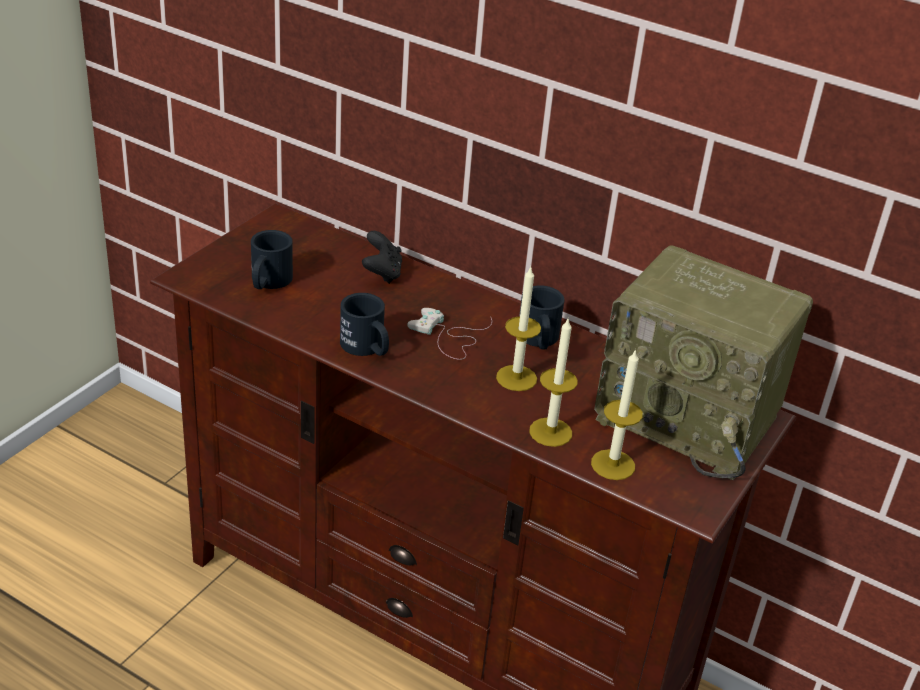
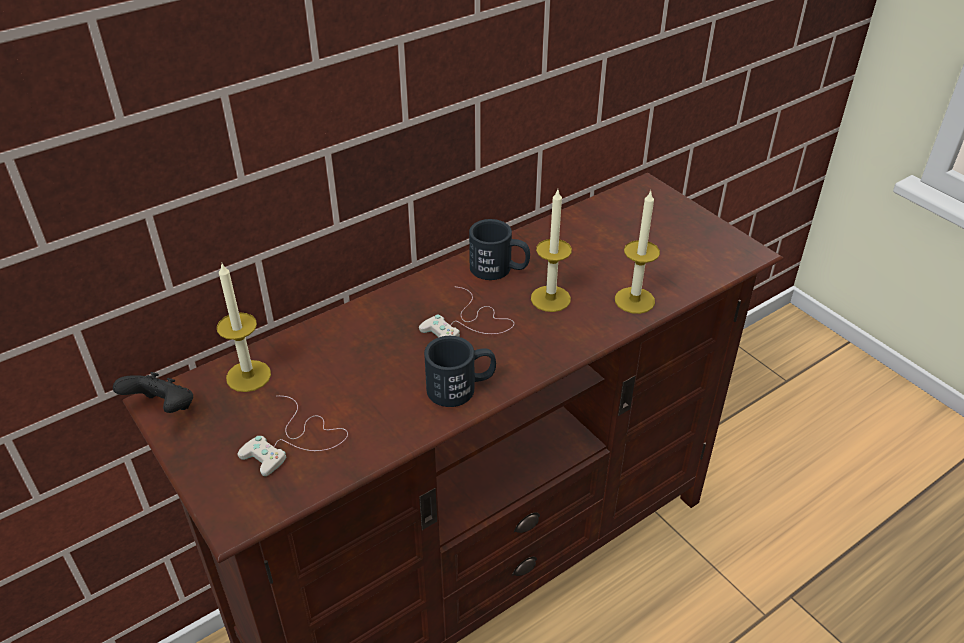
camera: 65 degrees left, 5 degrees up
(268, 282) = (295, 441): black mug -> white game controller
(382, 273) = (332, 343): black game controller -> black game controller (163, 409)
(613, 464) = (686, 278): candle -> candle (248, 376)
(691, 418) = (638, 220): radio -> none

